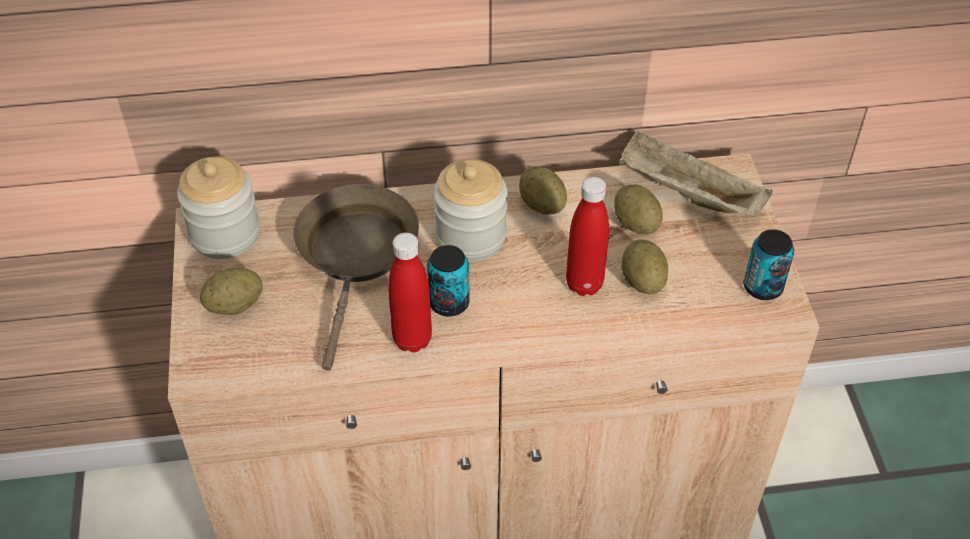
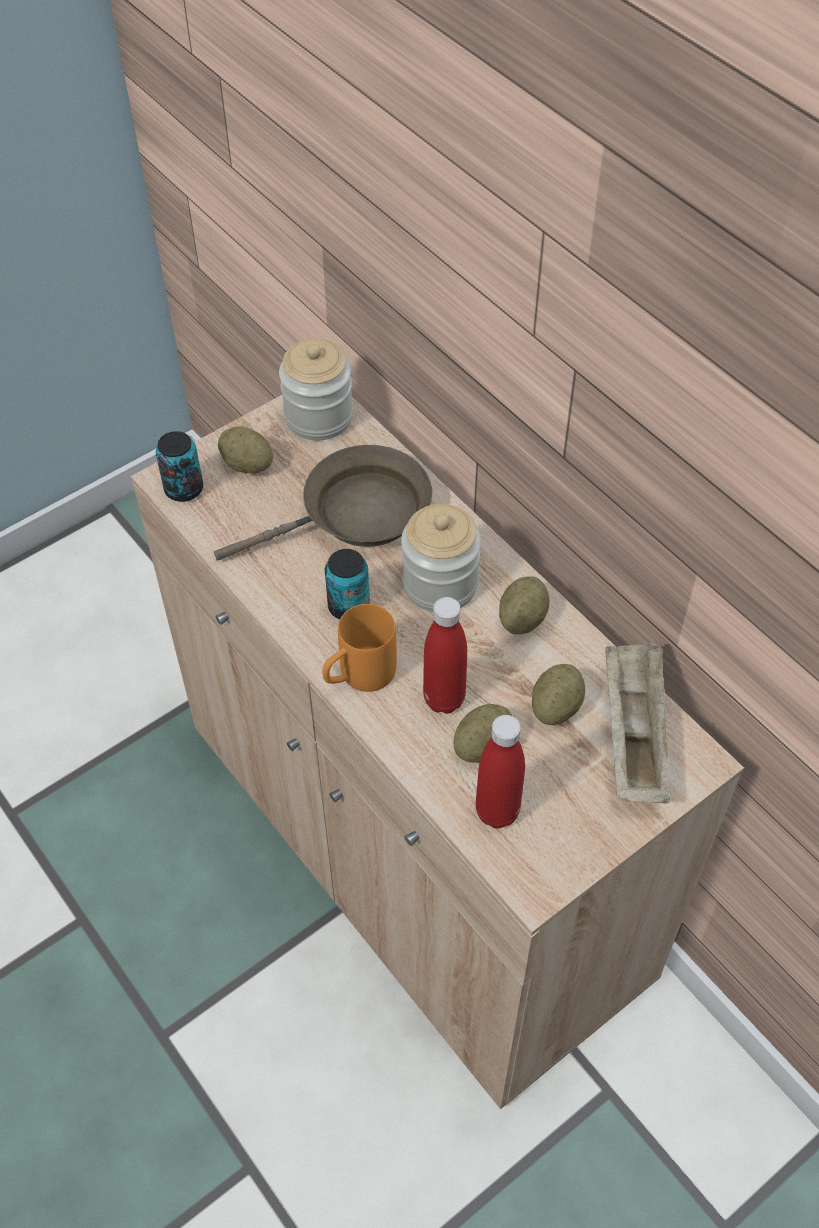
camera: 60 degrees right, 5 degrees up
(412, 339) = (289, 600): red bottle -> red bottle (497, 811)
(525, 328) = (358, 677): none -> orange mug
(762, 287) = (549, 856): can -> can (184, 489)

